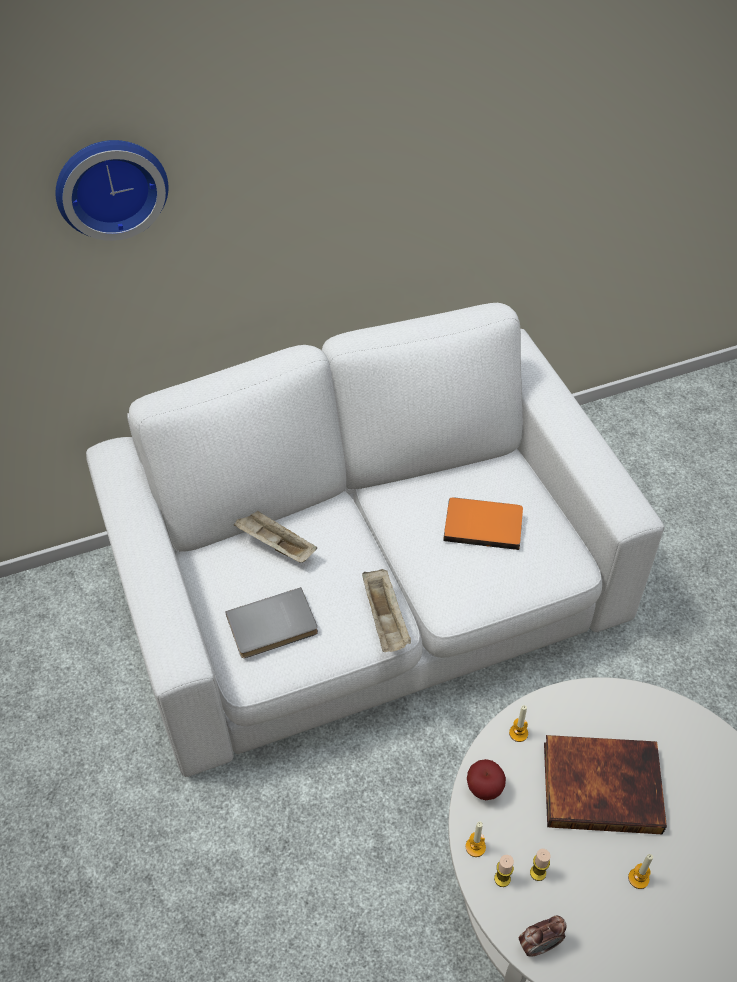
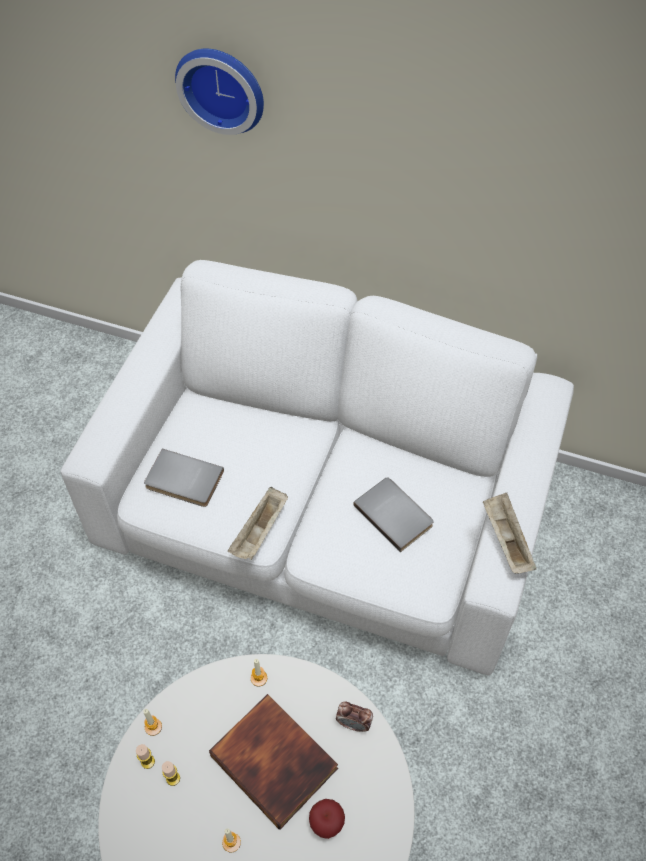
camera: 40 degrees right, 5 degrees up
(274, 544) = (242, 425): beige tray -> beige tray (505, 539)
(483, 523) = (395, 514): orange book -> grey book
(484, 789) = (197, 695): apple -> apple (326, 823)
(539, 944) = (125, 822): alarm clock -> alarm clock (354, 723)

